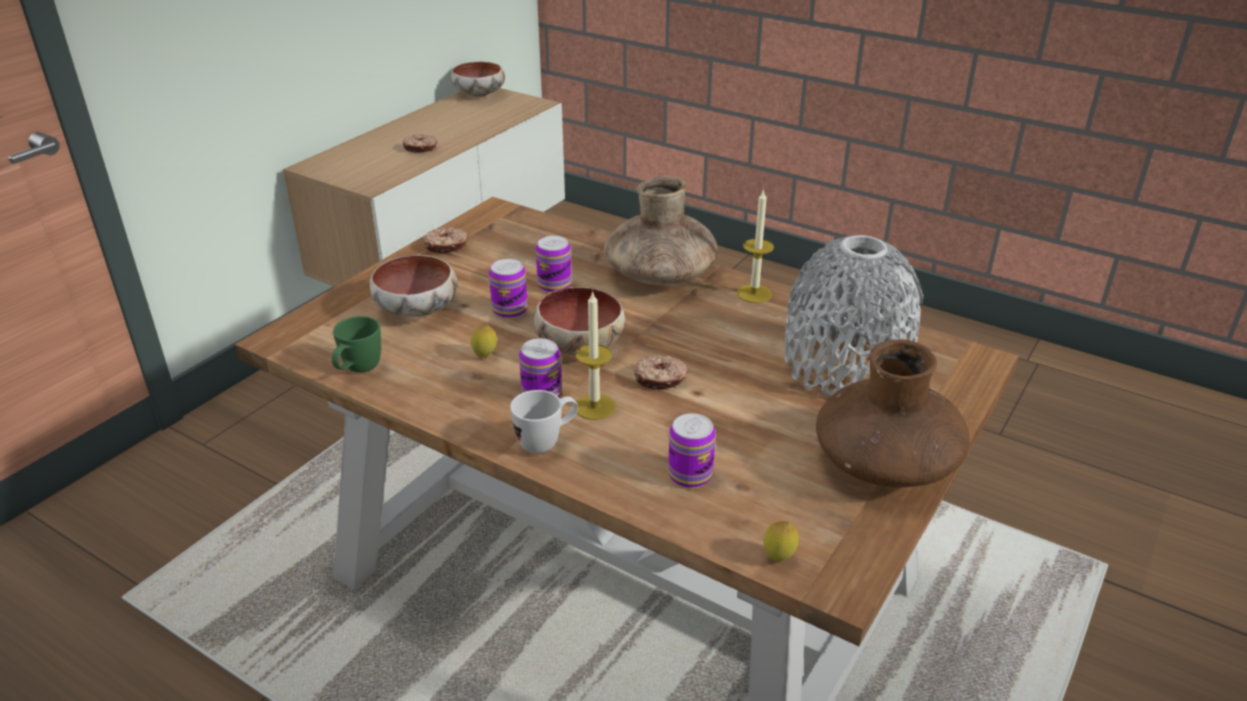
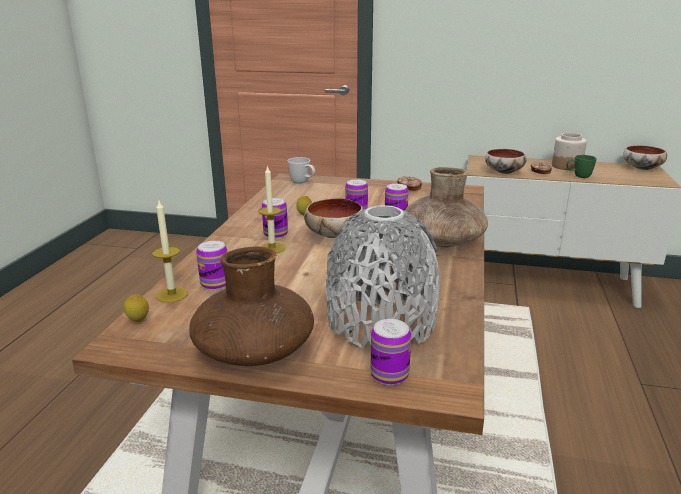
camera: 70 degrees right, 10 degrees down
(358, 371) = (272, 195): green mug -> green mug (578, 177)
(418, 310) = (337, 195): bowl -> bowl (504, 172)
(421, 128) = (566, 166): none -> jar
(547, 441) = (232, 242): white mug -> white mug (302, 183)
(660, 379) = (313, 261): donut -> none
(754, 293) = (454, 275): candle -> candle (172, 294)
(947, 385) = (389, 374): none -> can

